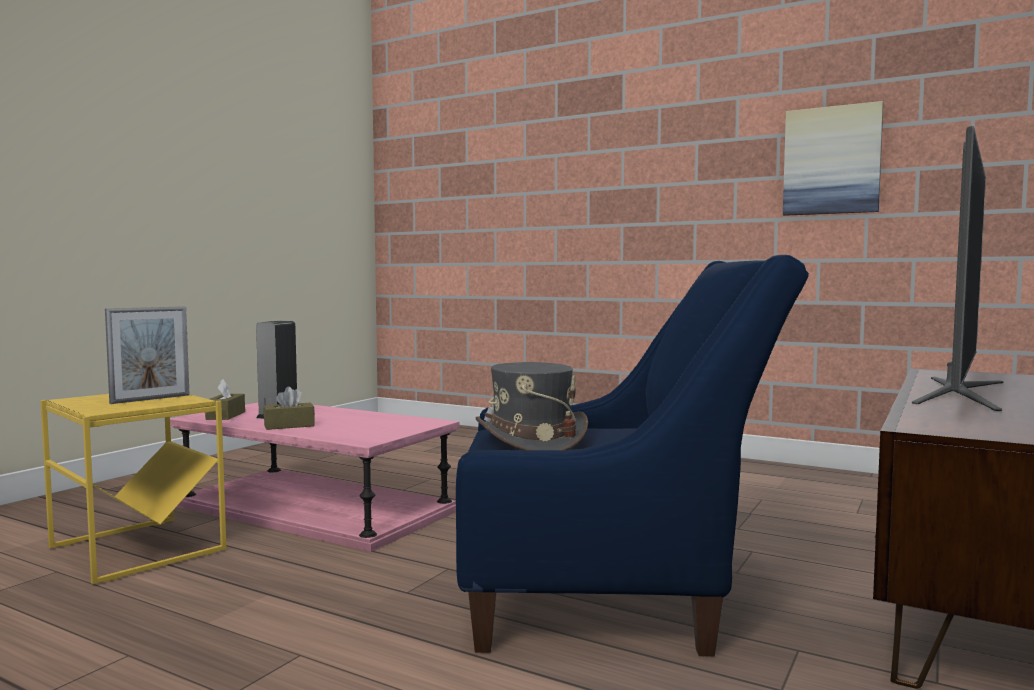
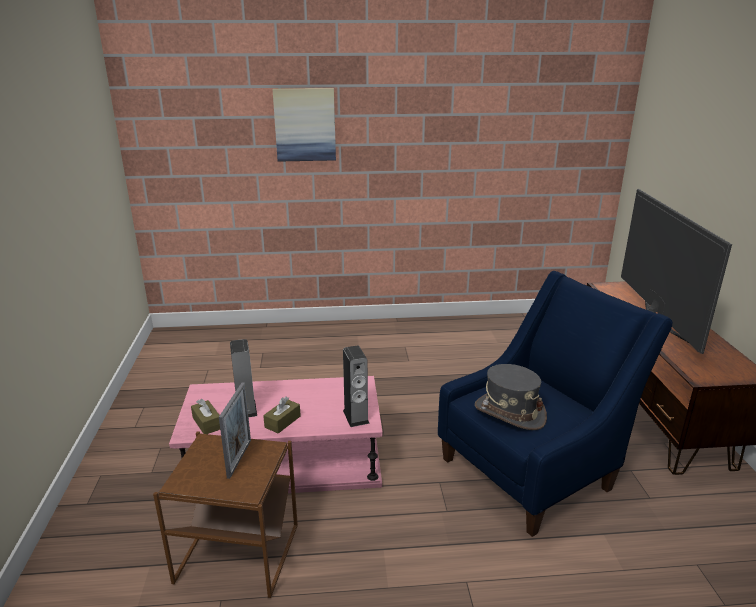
camera: 35 degrees left, 20 degrees up
(138, 549) = (237, 553): yellow side table -> brown side table
(367, 435) = (356, 417): none -> speaker
(831, 161) = (512, 134): picture -> picture (305, 125)

